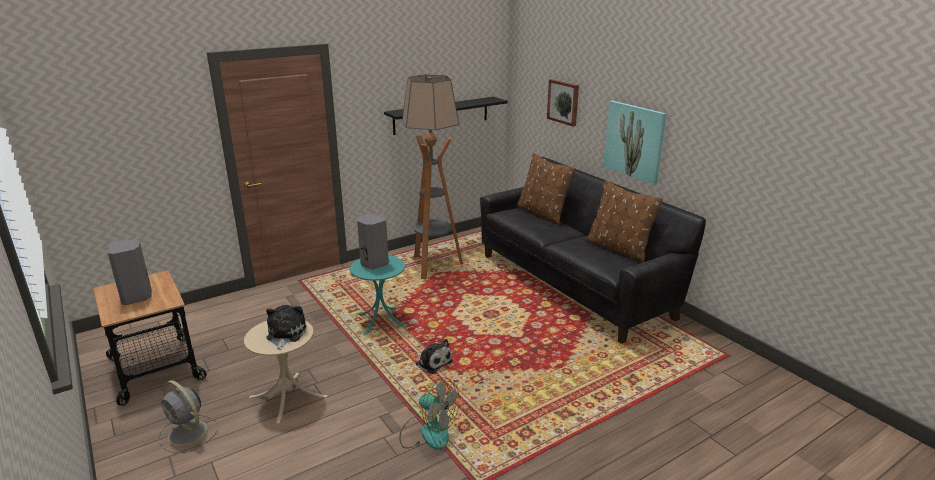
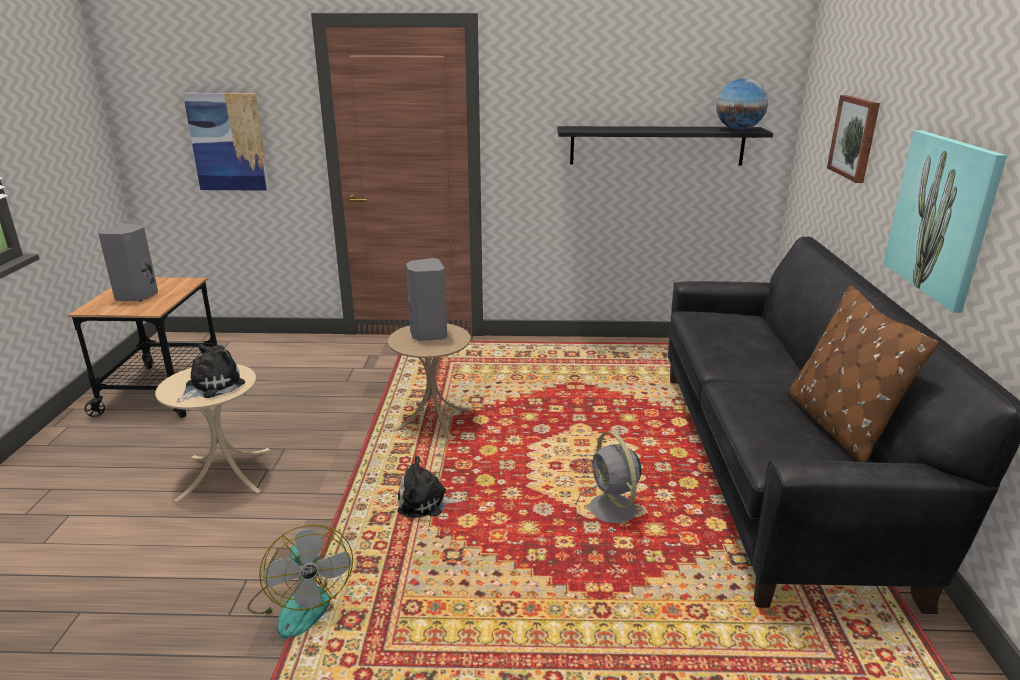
camera: 35 degrees right, 0 degrees up
(140, 159) = (228, 142): none -> picture
(188, 434) = (95, 472): grey fan -> grey fan (613, 510)
(381, 320) = (433, 420): turquoise side table -> beige side table
(432, 362) = (426, 503): plush toy -> plush toy turned 105 degrees clockwise
(433, 266) = (581, 372): floor lamp -> none
(487, 100) = (738, 130): none -> globe
(542, 213) = (762, 331): brown pillow -> none

